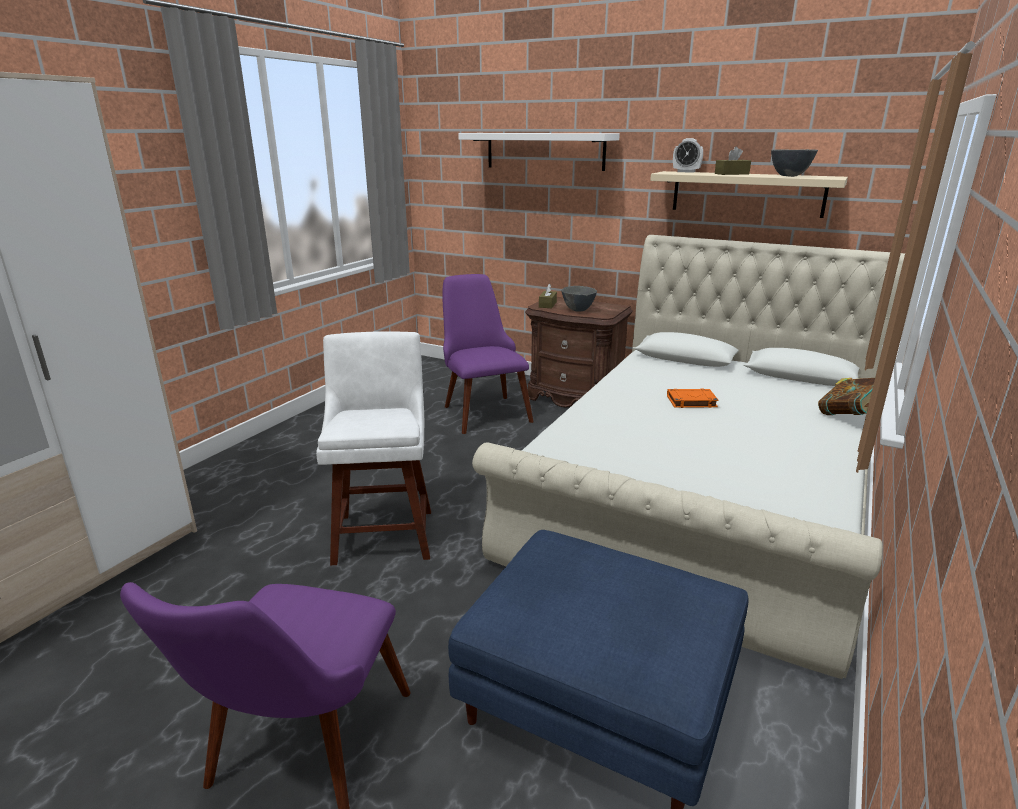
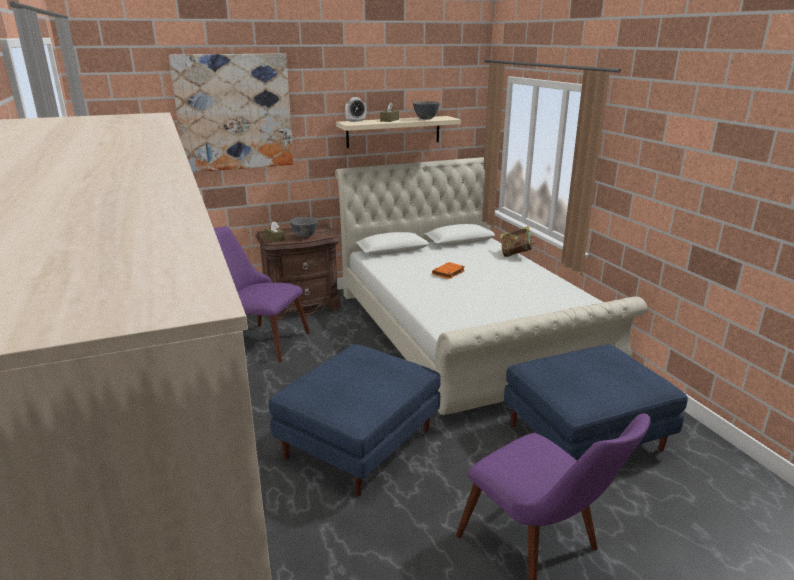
camera: 50 degrees left, 0 degrees up
(385, 532) = (359, 441): white chair -> blue ottoman
(544, 151) = (234, 113): white shelf -> picture

